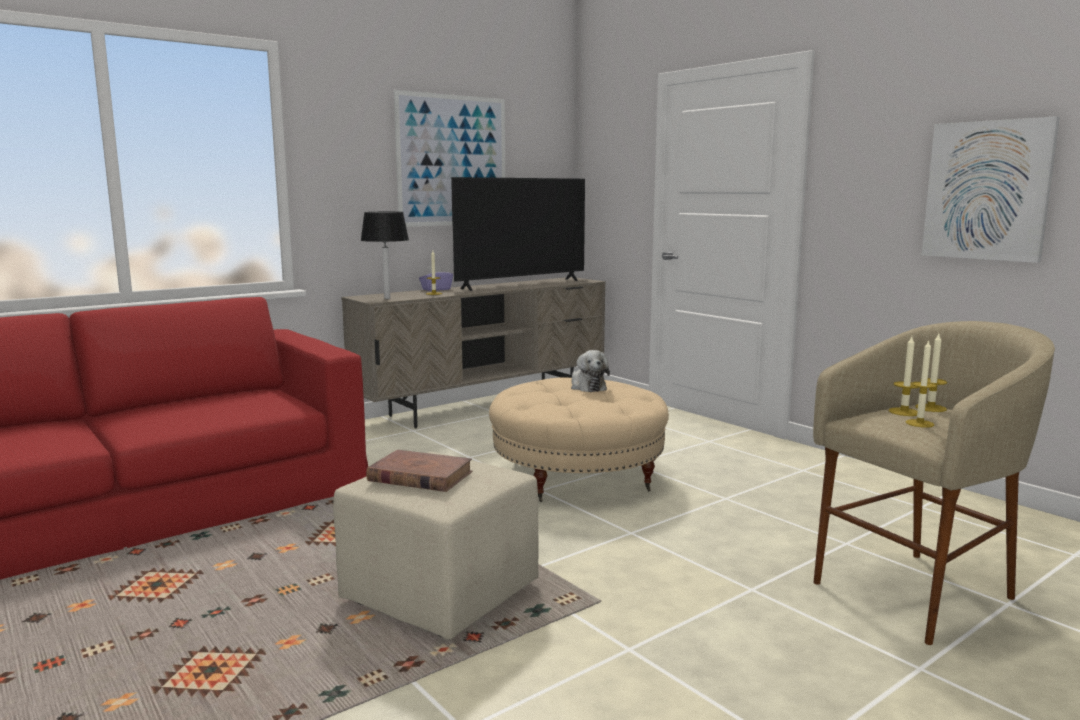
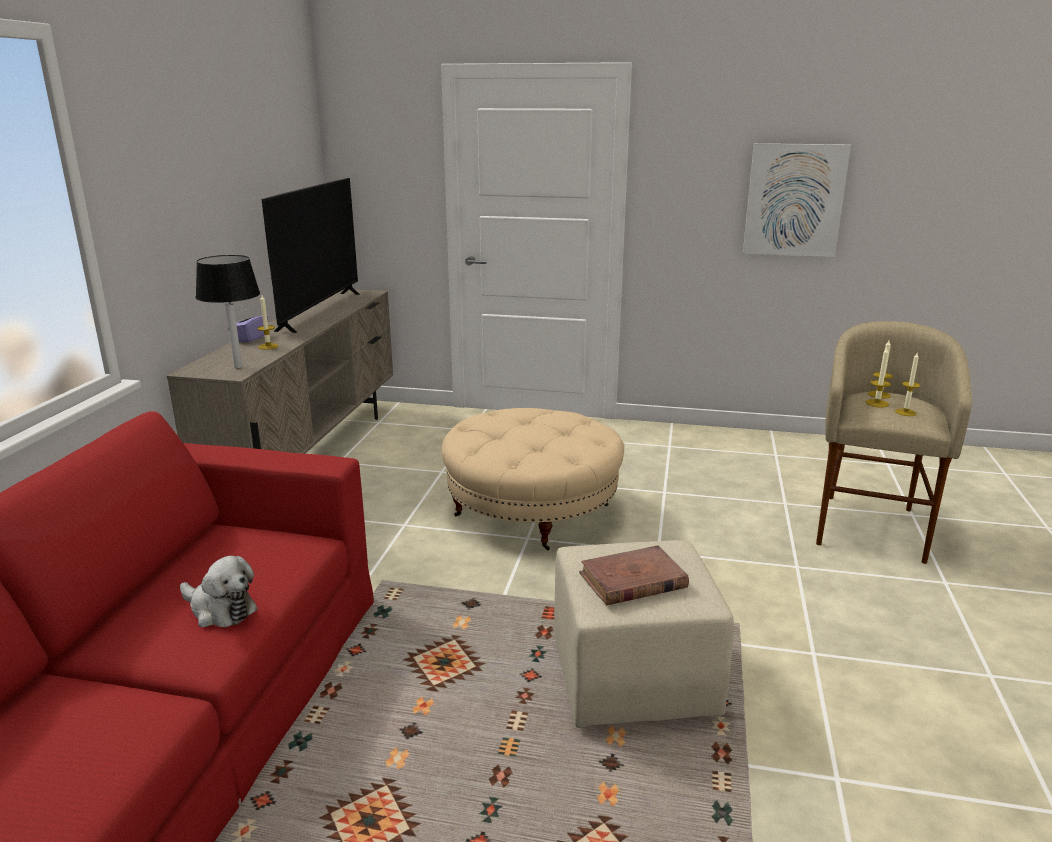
camera: 40 degrees left, 10 degrees up
(452, 161) = (235, 173): picture -> none
(587, 387) = (525, 423): plush toy -> plush toy (220, 609)

